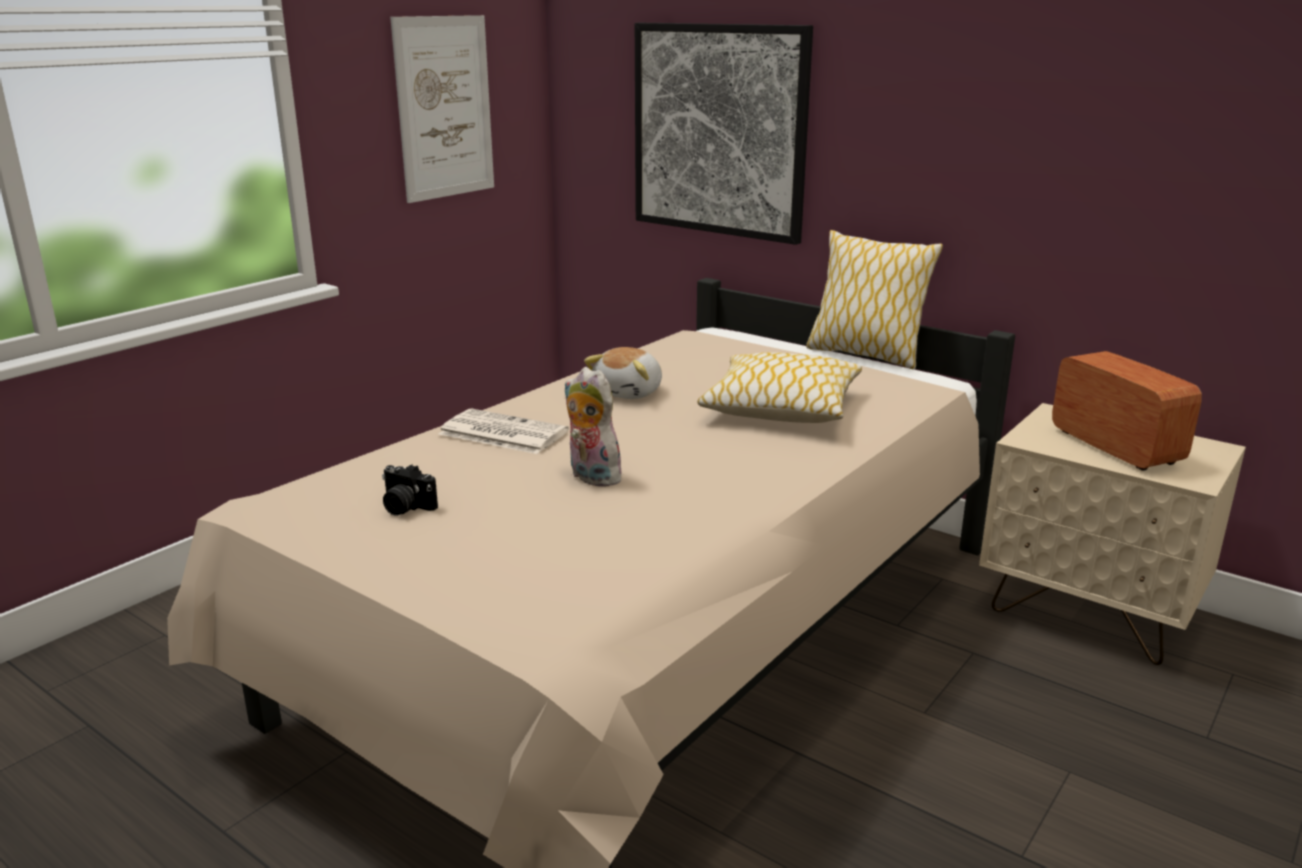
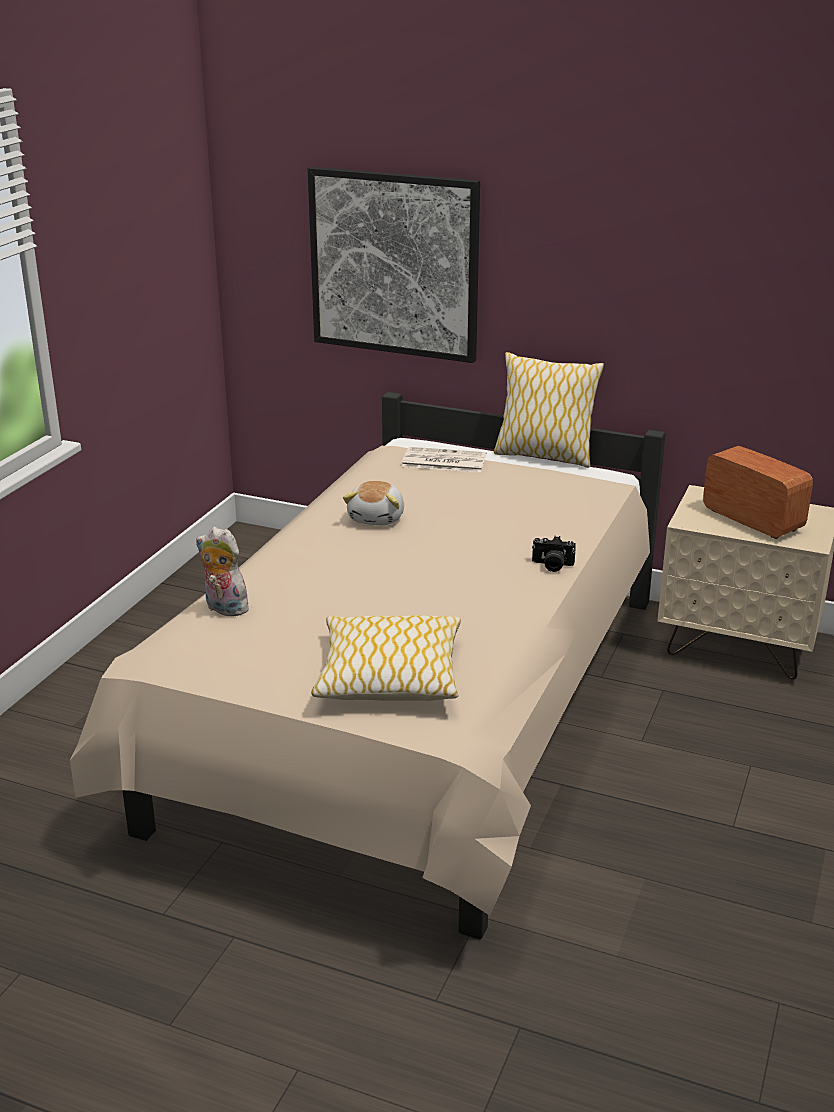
camera: 15 degrees left, 5 degrees up
(405, 507) = (272, 646): camera -> camera (552, 566)
(445, 108) = (141, 259): picture -> none
(501, 433) = (299, 570): newspaper -> newspaper (442, 461)
(590, 477) = (396, 601): plush toy -> plush toy (223, 609)
(781, 407) = (505, 519): pillow -> pillow (389, 675)

